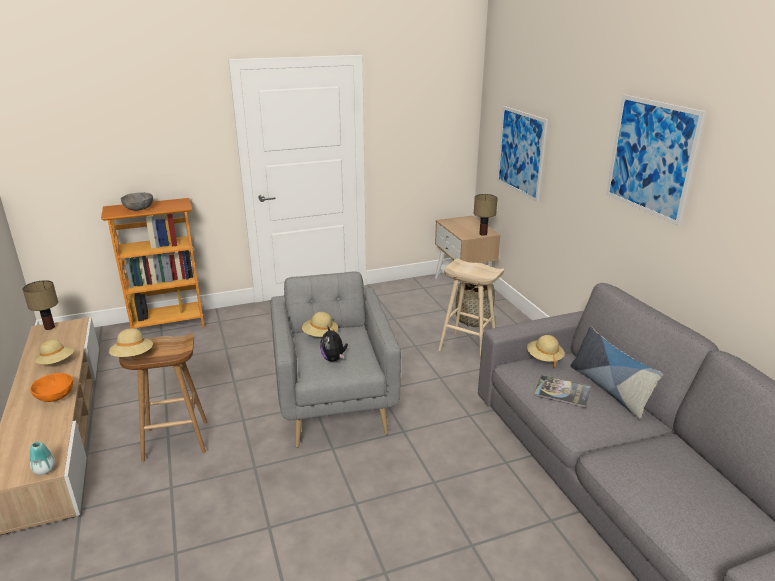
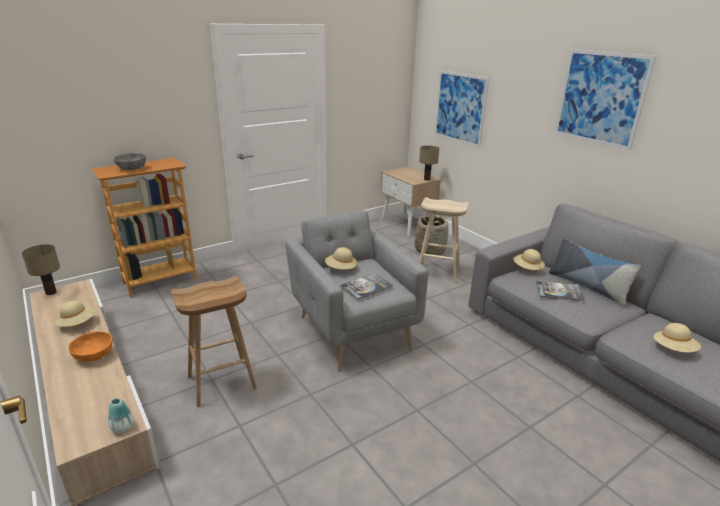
camera: 15 degrees left, 0 degrees up
(133, 356) = (188, 302): beige hat -> beige hat (673, 349)
(334, 359) = (366, 287): plush toy -> book

